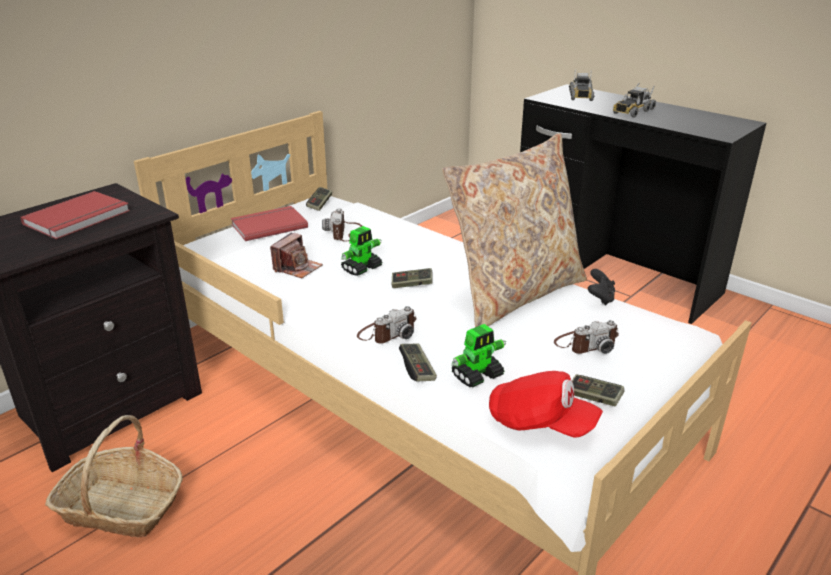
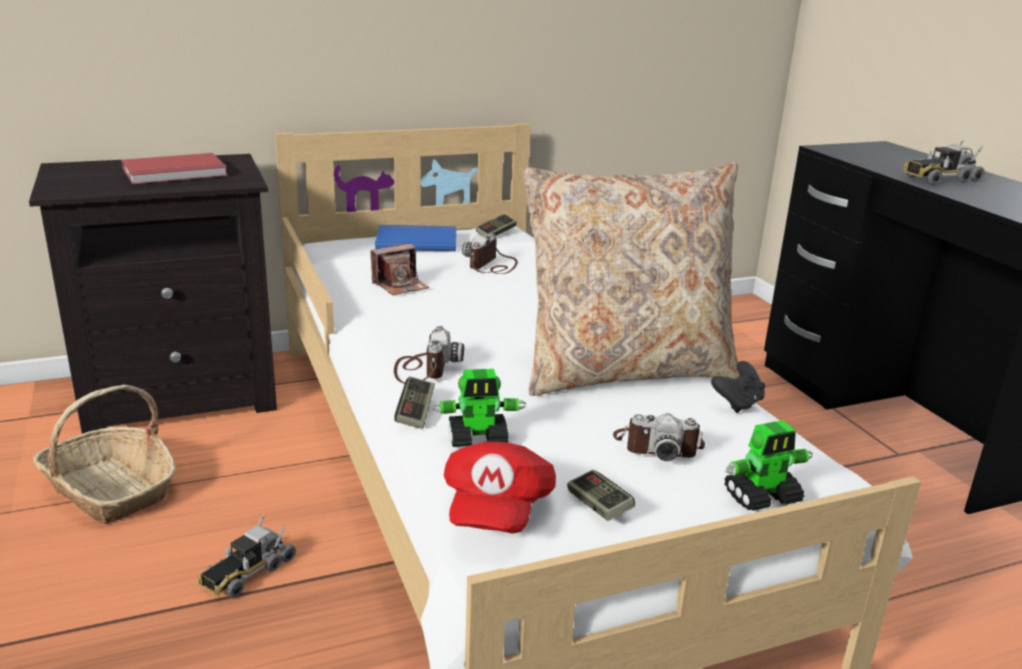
camera: 25 degrees right, 5 degrees down
(268, 225) = (416, 241): red book -> blue book
(362, 268) = (470, 301): toy robot -> toy robot (763, 497)
(387, 333) = (424, 368): camera -> camera turned 75 degrees counterclockwise
(412, 285) = (508, 330): game controller -> none
(540, 423) = (496, 510): red cap -> red cap turned 45 degrees clockwise
(581, 96) = (886, 154): toy truck -> toy truck (247, 572)

